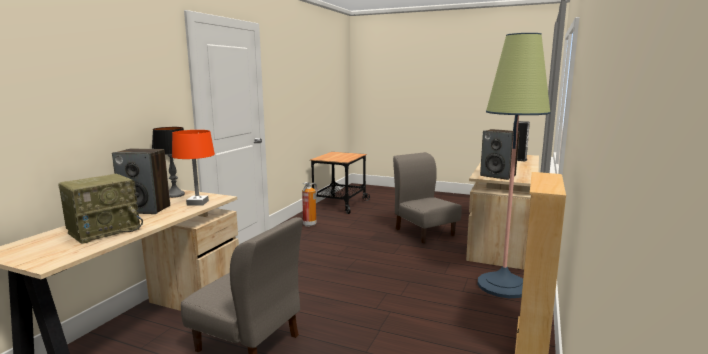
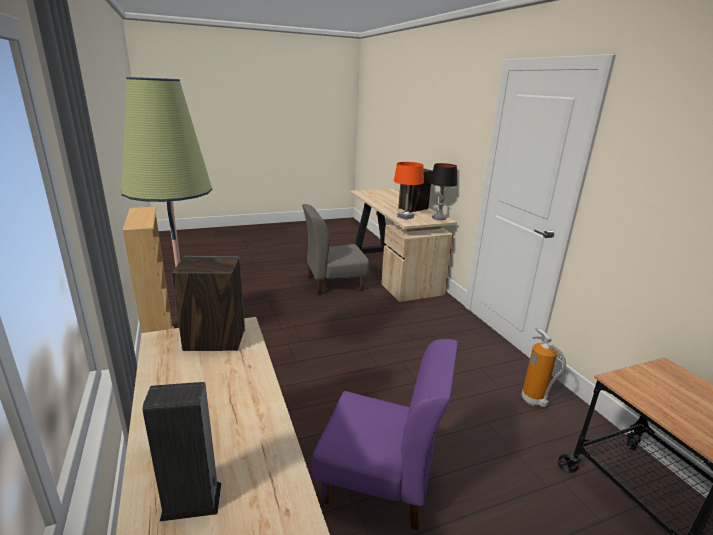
camera: 135 degrees right, 10 degrees up
(105, 230) = (386, 200): radio -> none
(424, 232) = (379, 481): grey chair -> purple chair

